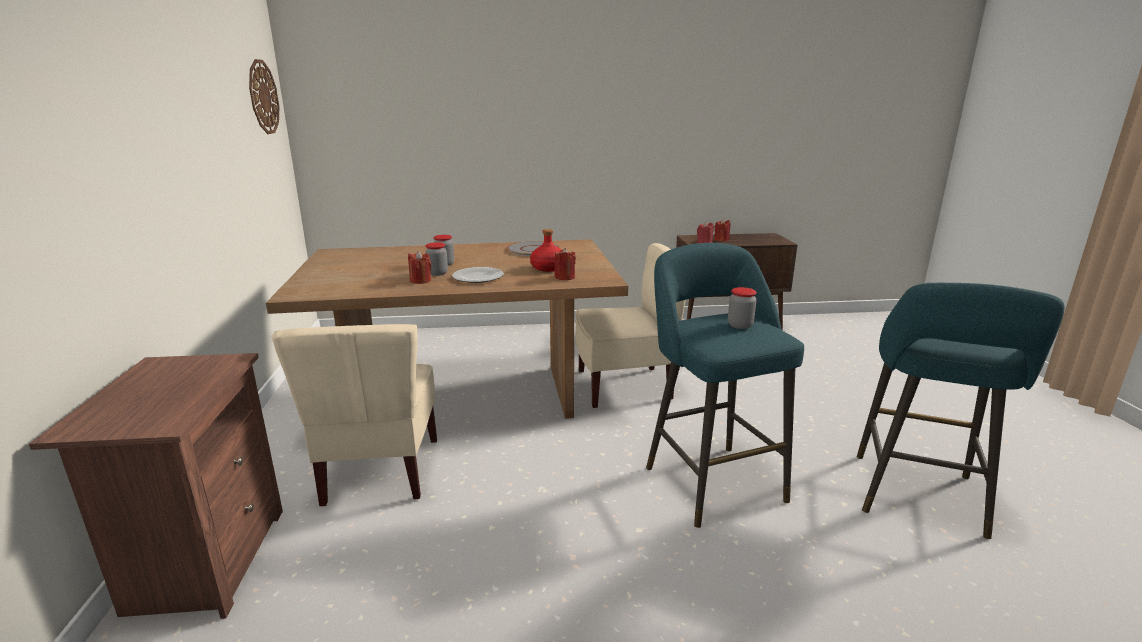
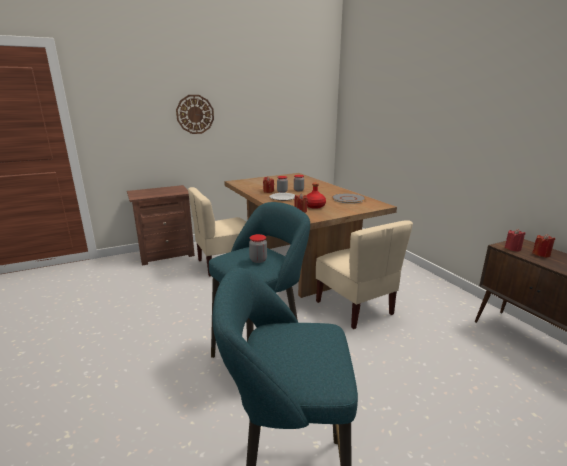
camera: 70 degrees right, 0 degrees up
(263, 97) = (313, 100): wall clock -> wall clock (195, 114)

